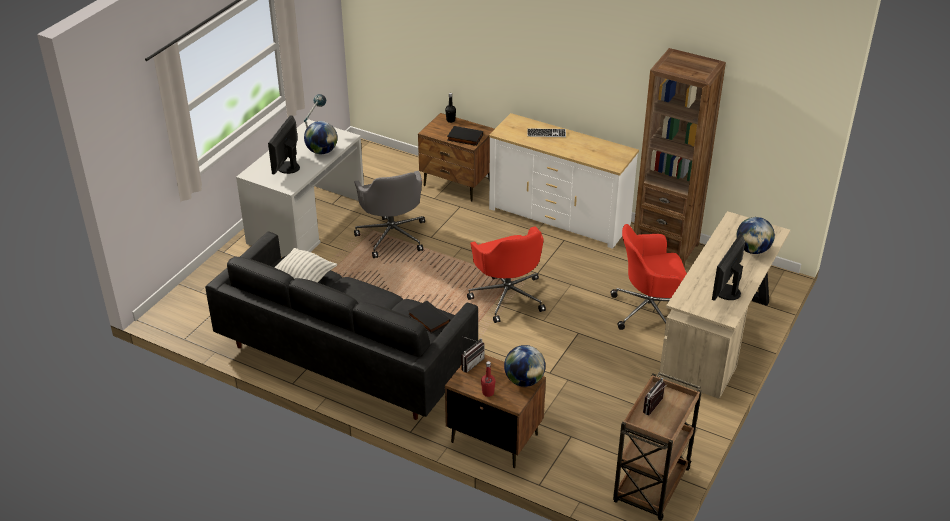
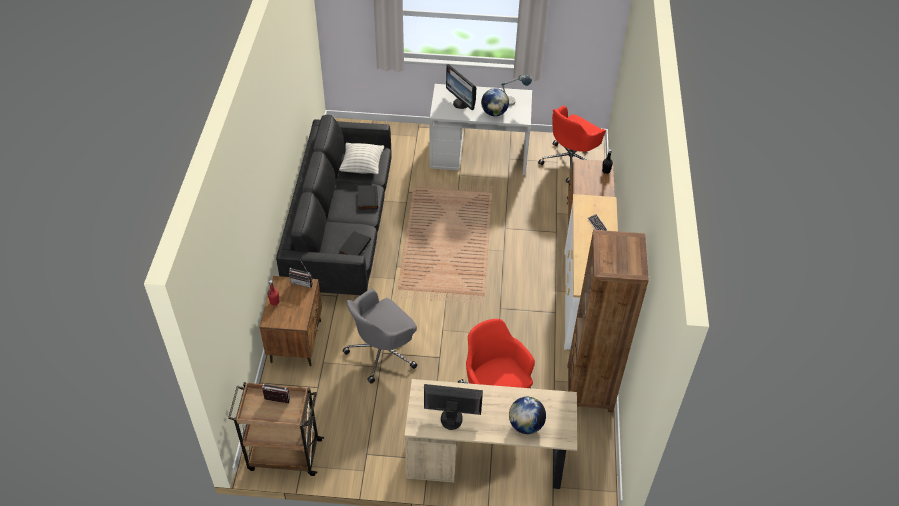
camera: 65 degrees right, 10 degrees up
(287, 167) = (461, 103): monitor -> monitor turned 120 degrees counterclockwise
(392, 235) = (492, 205): grey office chair -> grey office chair (382, 352)
(464, 138) = (586, 187): black book -> black book (367, 199)
(507, 296) = (459, 298): red office chair -> red office chair (571, 162)
(524, 380) = (296, 319): globe -> none

